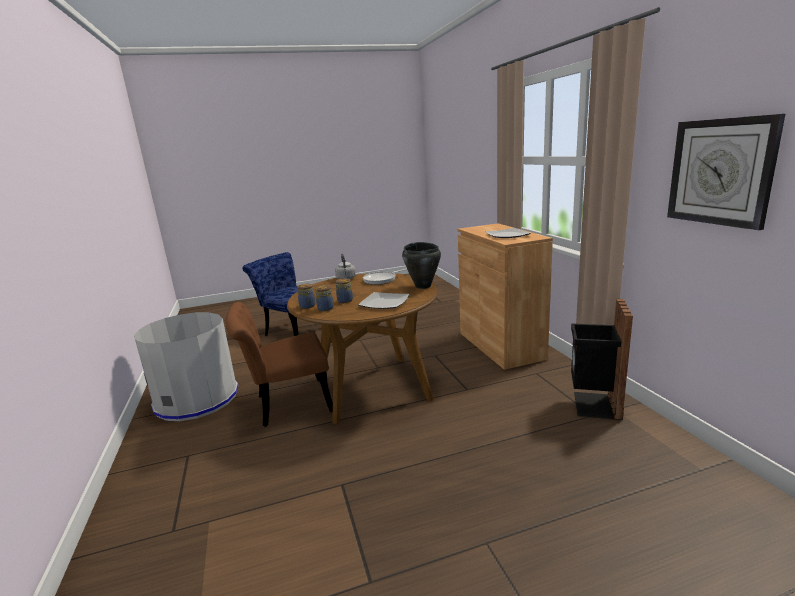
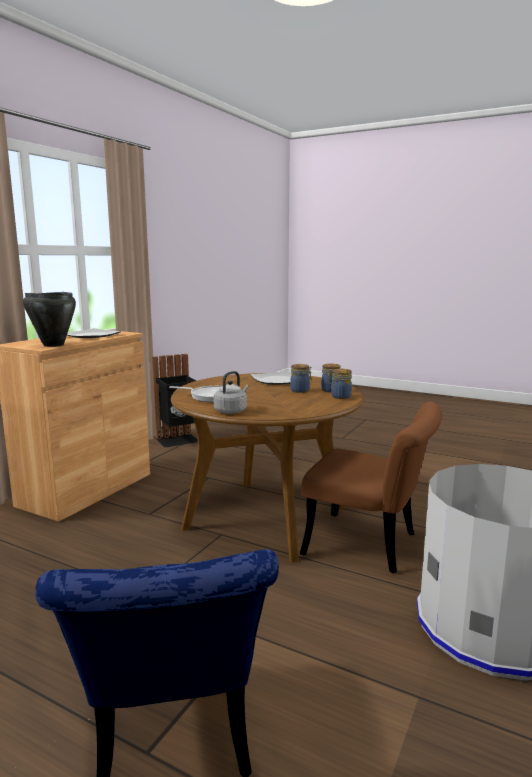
camera: 135 degrees left, 5 degrees down
(423, 286) = (210, 381): black cooking pot -> black cooking pot (53, 345)
(720, 172) = (174, 257): wall clock -> none

